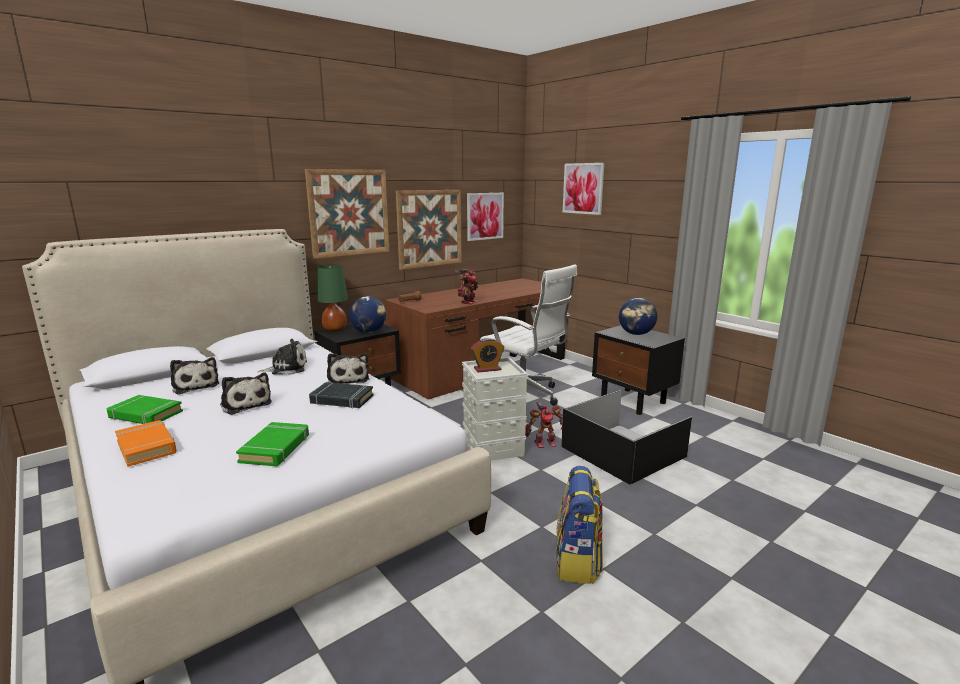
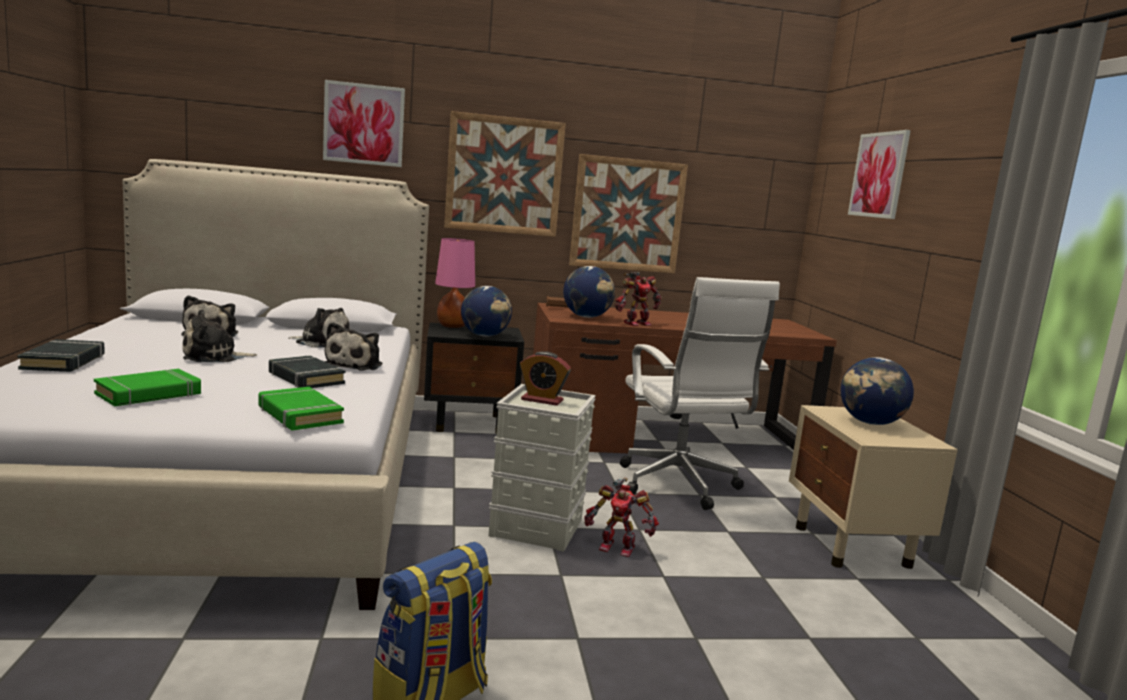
camera: 30 degrees right, 5 degrees down
(145, 415) = (122, 342): green book -> green book (299, 415)
(147, 447) = (64, 362): orange book -> black book
(245, 404) = (214, 357): plush toy -> plush toy turned 75 degrees clockwise
(334, 330) = (452, 326): green table lamp -> pink table lamp
(435, 304) = (587, 317): none -> globe
(485, 216) = (729, 210): picture -> picture (364, 124)
(624, 452) = (725, 604): black storage box -> none
(633, 401) = (852, 547): black nightstand -> beige nightstand

